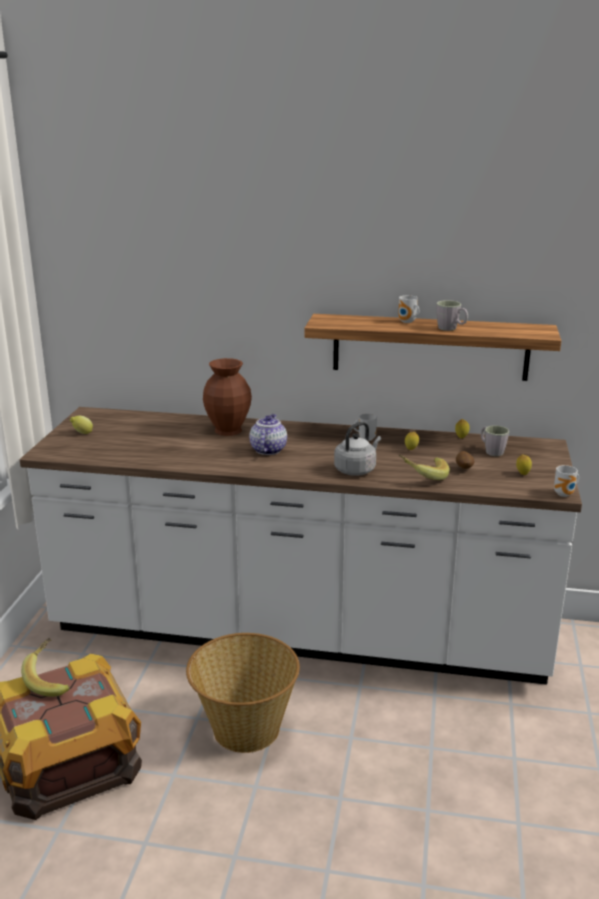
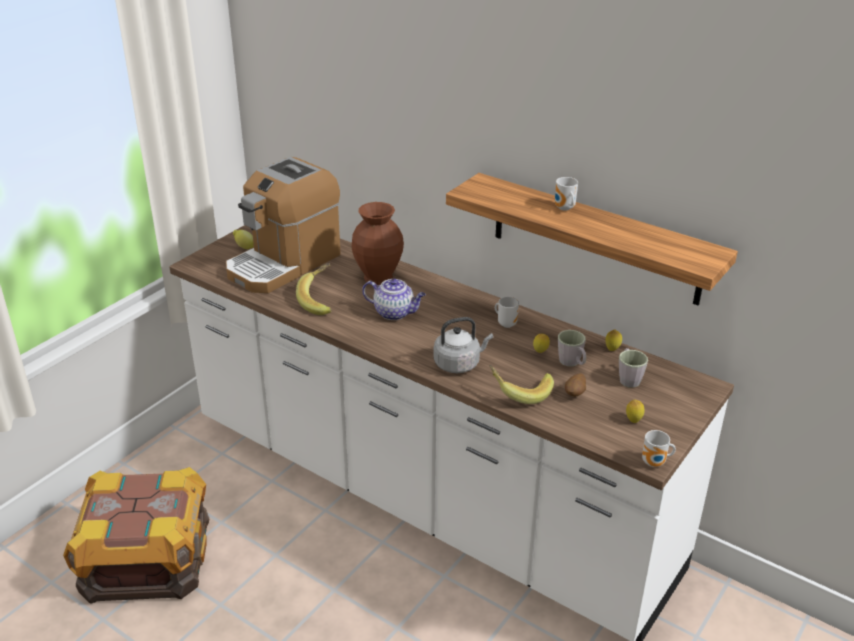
camera: 25 degrees right, 10 degrees up
(51, 679) = (139, 484): banana -> banana (321, 300)
(132, 437) = (284, 263): none -> coffee machine
(245, 729) = (308, 582): basket -> none
(268, 449) = (395, 313): teapot -> teapot turned 75 degrees clockwise
(451, 329) = (601, 230): grey mug -> grey mug (572, 363)

